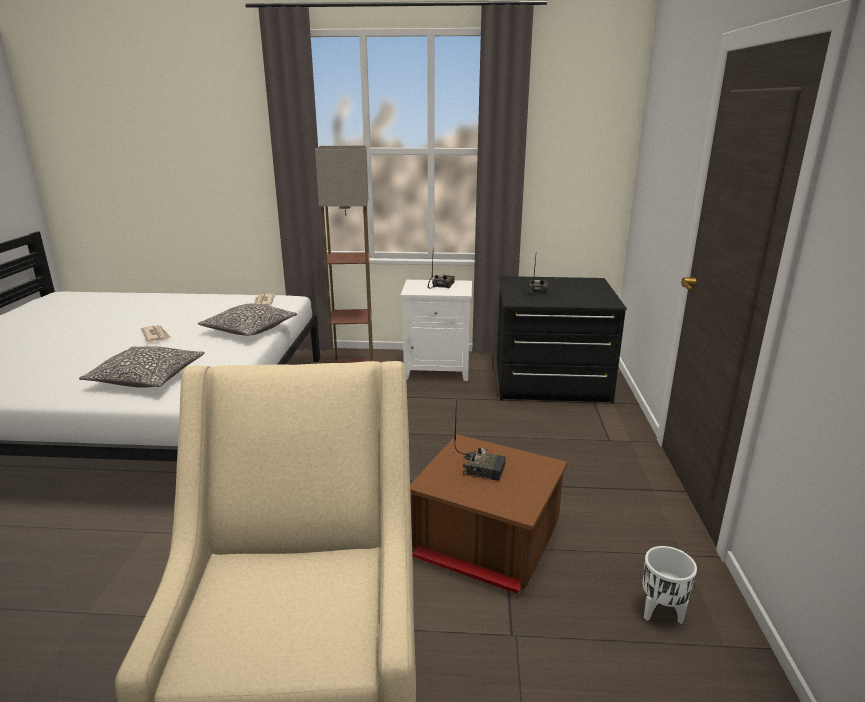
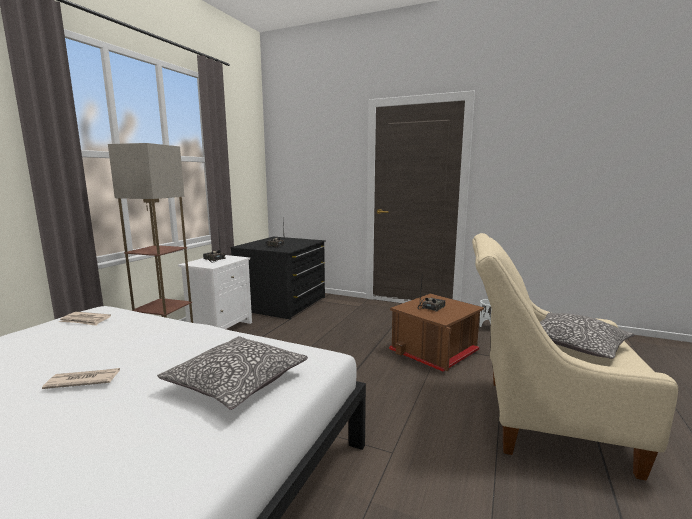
camera: 70 degrees left, 10 degrees down
(249, 329) = (162, 330): pillow -> pillow (575, 345)

